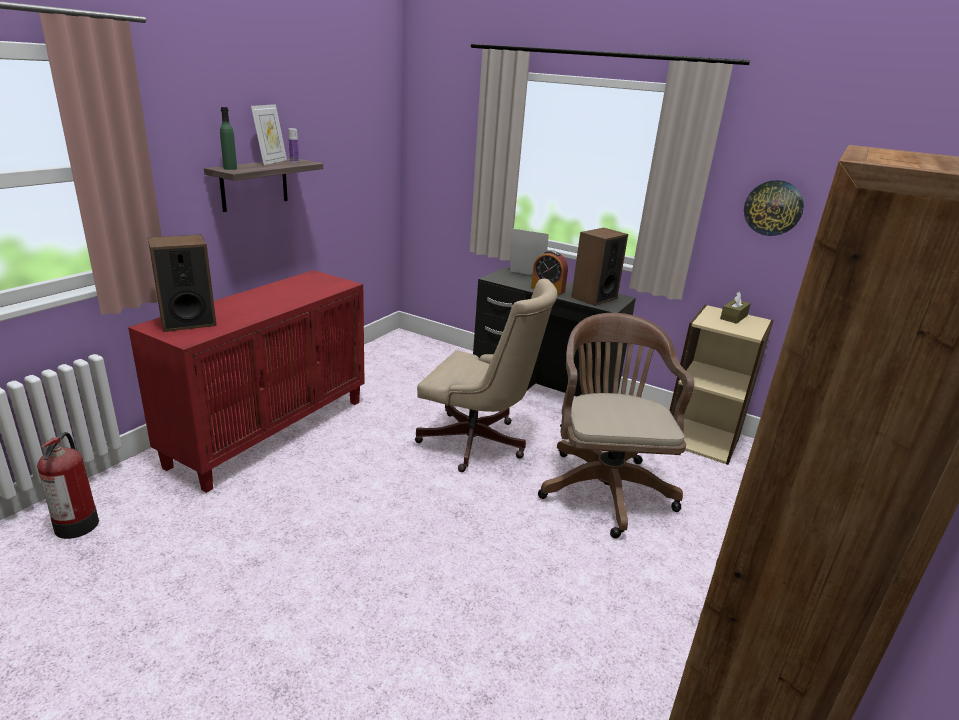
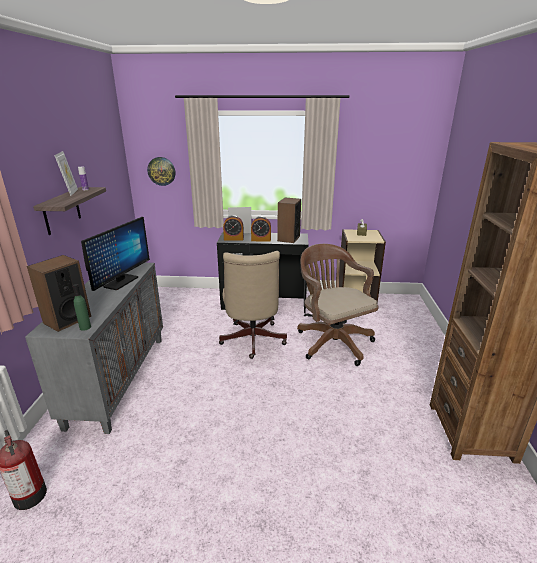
camera: 25 degrees left, 0 degrees up
(230, 168) = (54, 203): green bottle -> green bottle (85, 327)
(271, 431) = (118, 378): red cabinet -> grey cabinet
(295, 296) = (121, 282): none -> monitor
(478, 444) = (252, 341): beige office chair -> beige office chair turned 90 degrees clockwise
(508, 279) = (233, 239): none -> alarm clock
(773, 208) = (369, 171): wall clock -> wall clock (161, 171)

